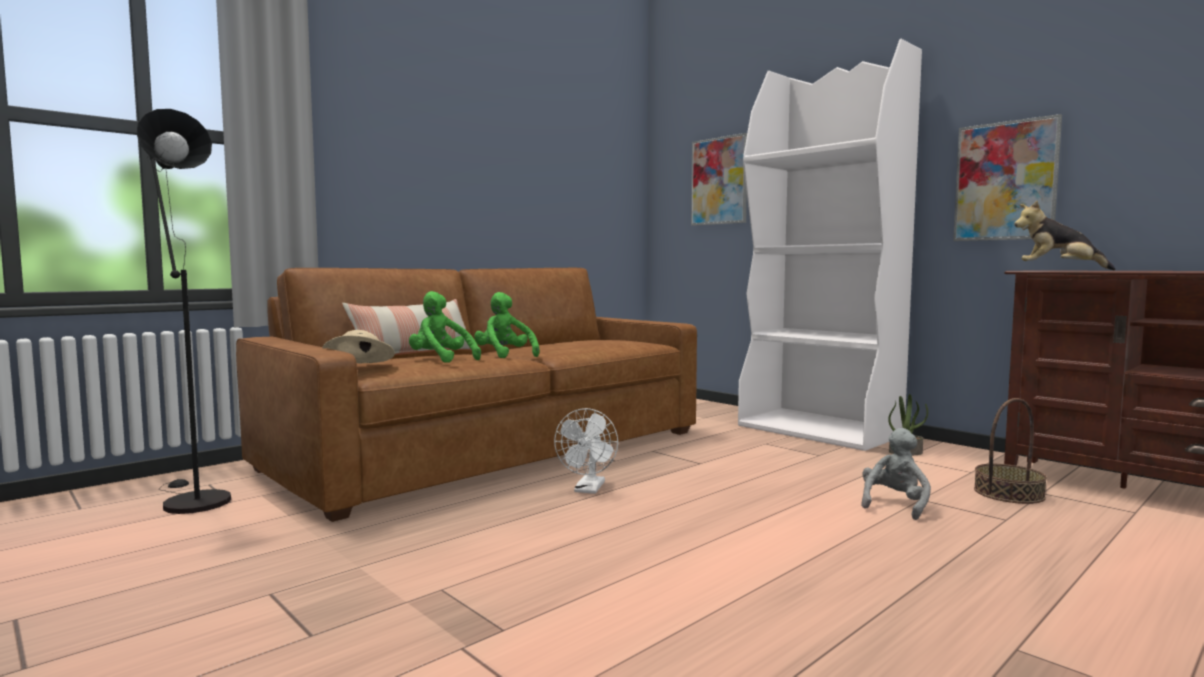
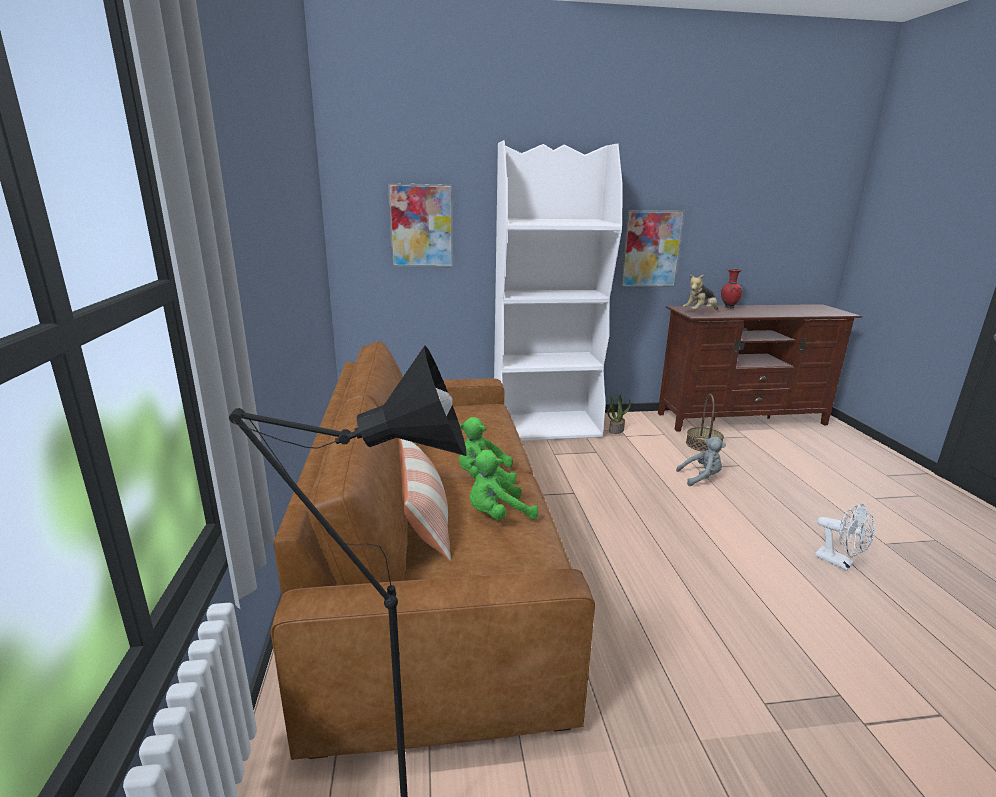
camera: 55 degrees left, 15 degrees up
(358, 367) = (513, 572): beige hat -> none
(588, 489) = (594, 558): white fan -> white fan (839, 563)
(894, 505) = (701, 478): grey plush toy -> grey plush toy turned 105 degrees clockwise
(1156, 270) = (728, 307): none -> red vase

